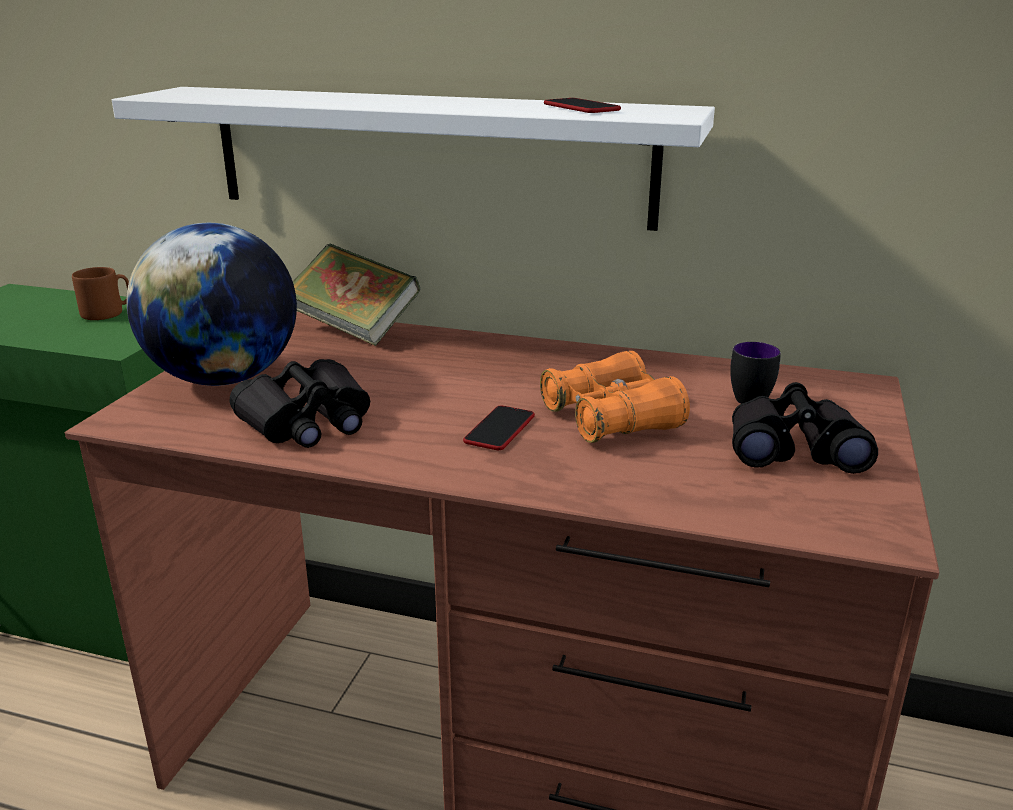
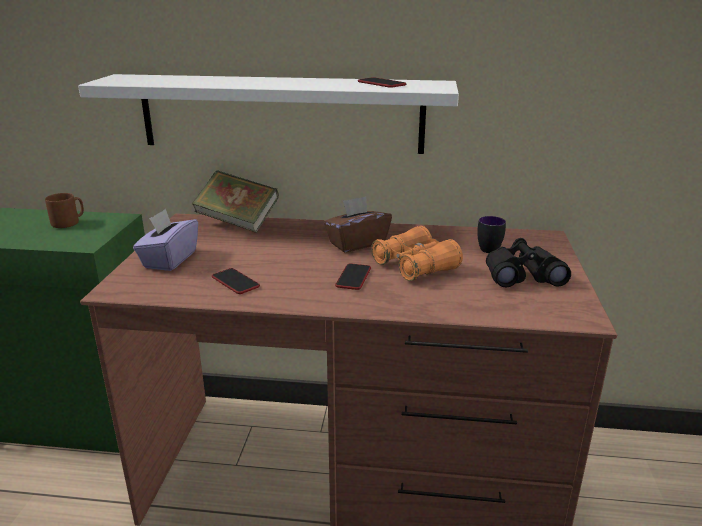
camera: 10 degrees left, 0 degrees up
(224, 378) = (169, 259): globe -> purple tissue box
(308, 422) = (235, 282): black binoculars -> phone
(528, 374) = (357, 243): none -> brown tissue box

